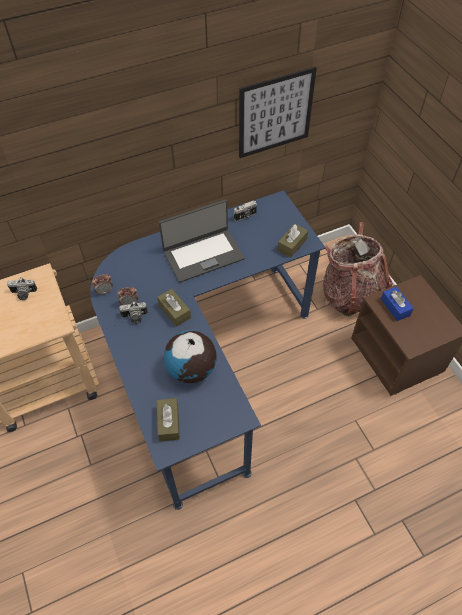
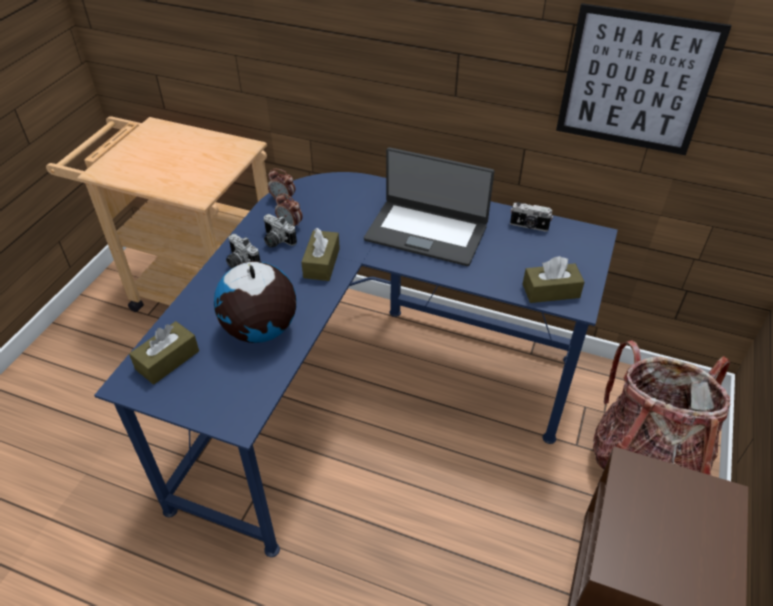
camera: 45 degrees right, 10 degrees down
(23, 294) = (208, 152): camera -> camera (240, 262)
(395, 307) = (650, 495): blue tissue box -> none

